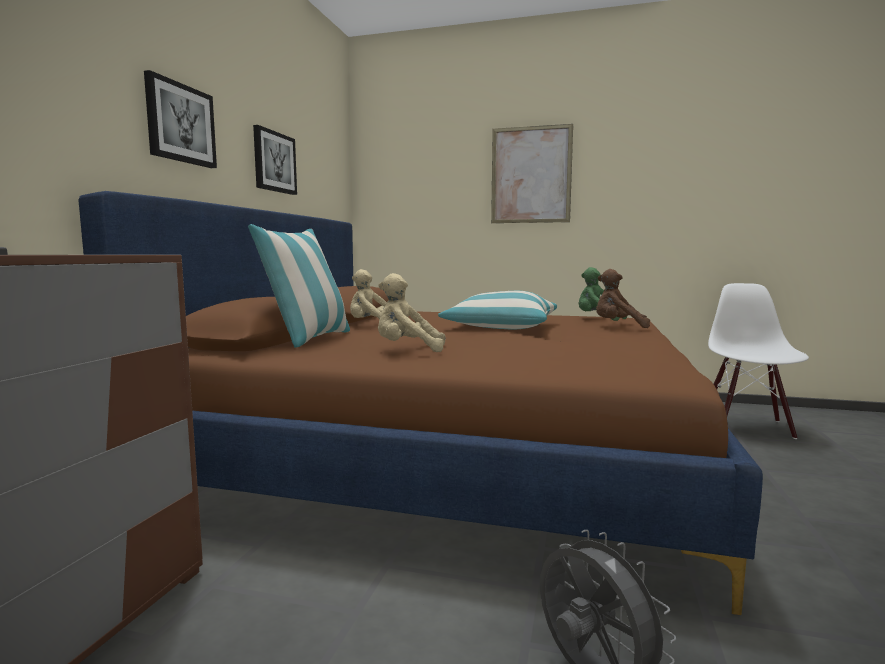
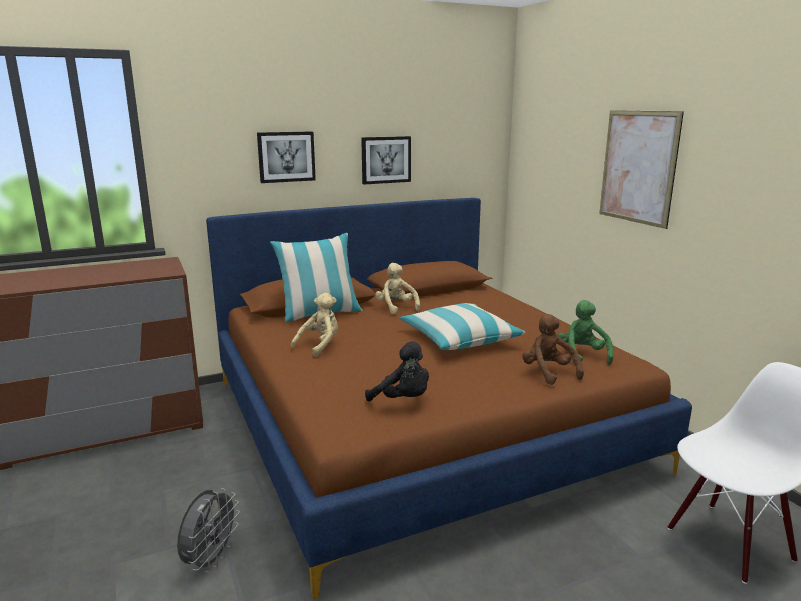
camera: 50 degrees right, 10 degrees up
(407, 350) = (320, 345): beige plush toy -> beige plush toy turned 75 degrees clockwise
(626, 349) = (403, 400): none -> black plush toy

